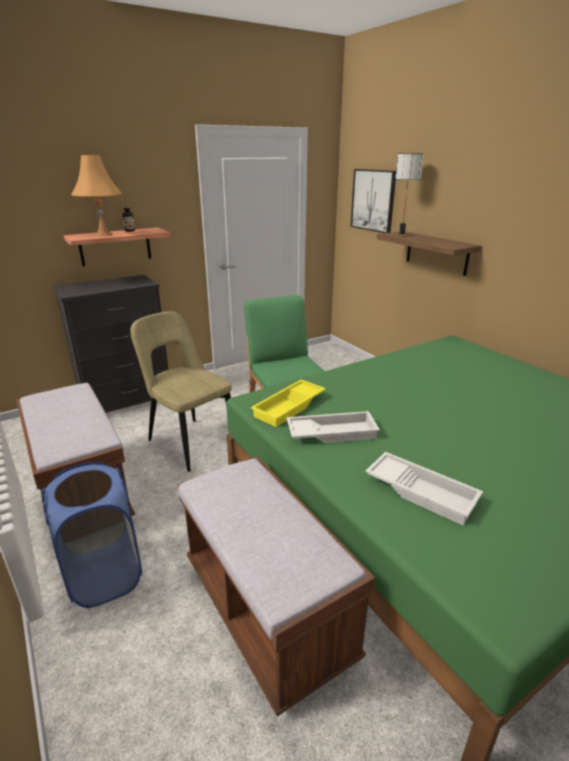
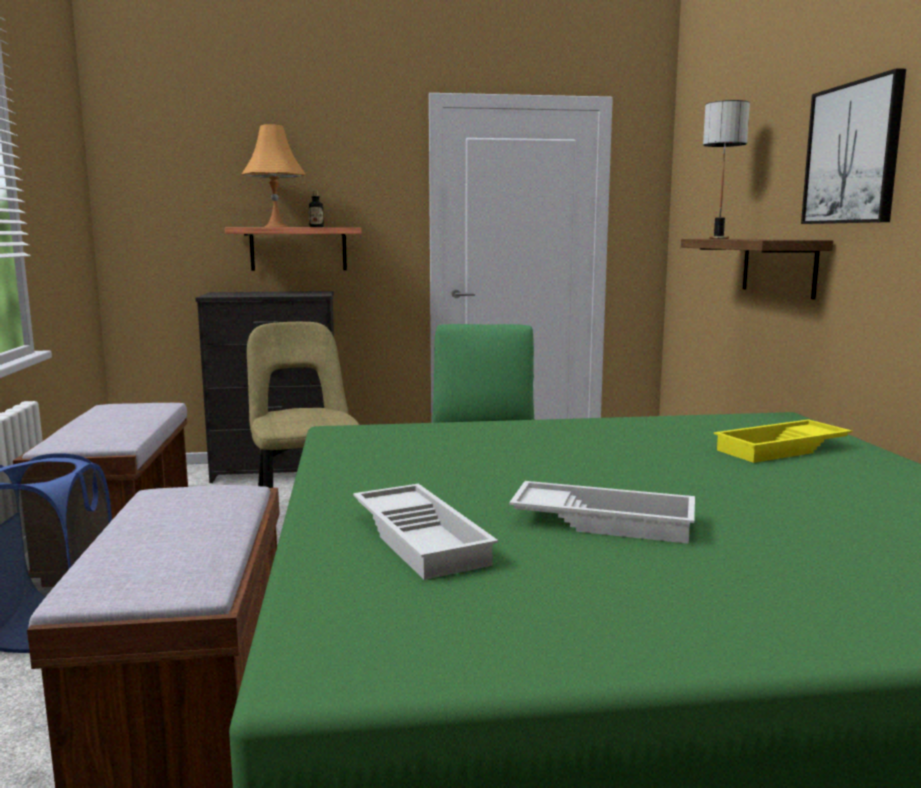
camera: 25 degrees right, 15 degrees down
(290, 407) = (378, 442): yellow tray -> yellow tray (782, 449)
(332, 432) = (394, 470): white tray -> white tray (604, 521)
(373, 200) = (706, 197): picture -> picture (853, 154)

